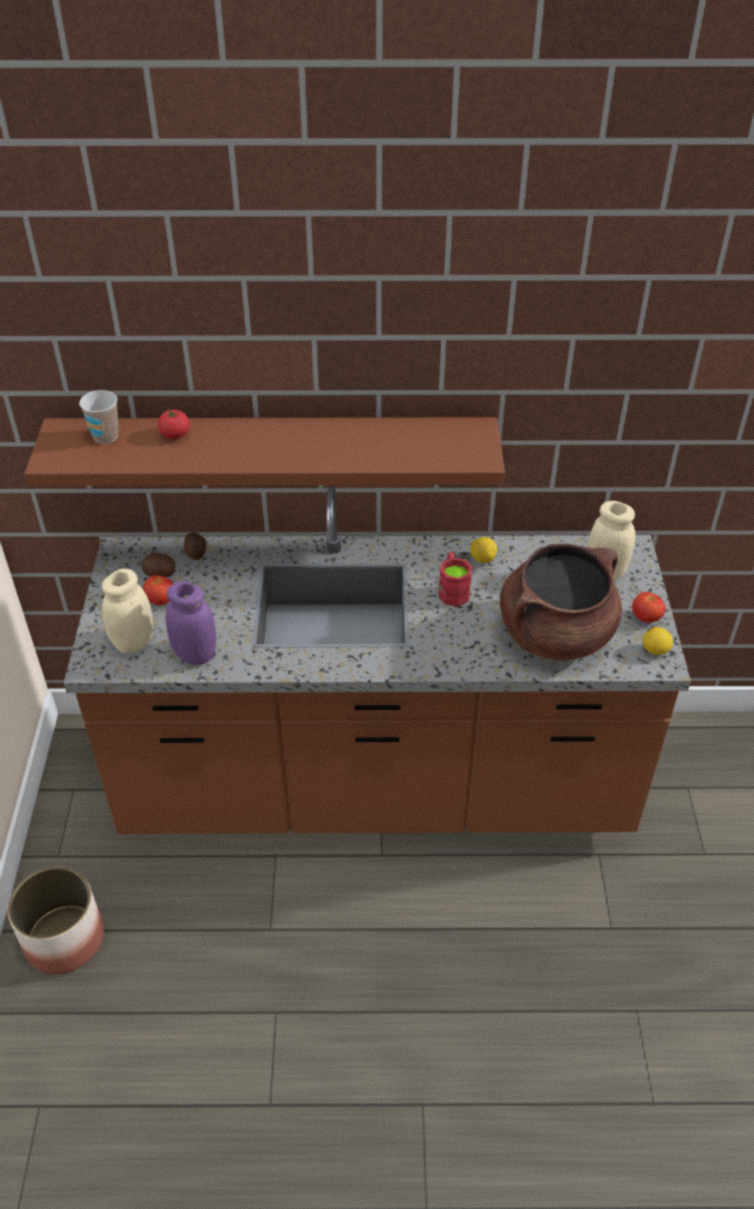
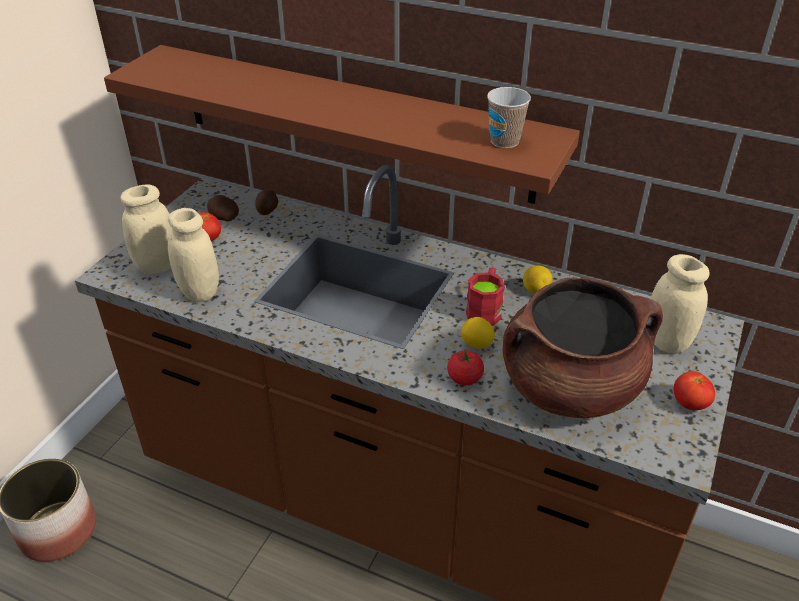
camera: 25 degrees right, 5 degrees down
(105, 436) = (194, 66): cup -> cup (504, 141)
(175, 435) = (253, 77): tomato -> tomato (464, 378)
(195, 654) = (199, 292): purple jar -> beige jar
(655, 650) = (681, 443): lemon -> lemon (476, 344)

